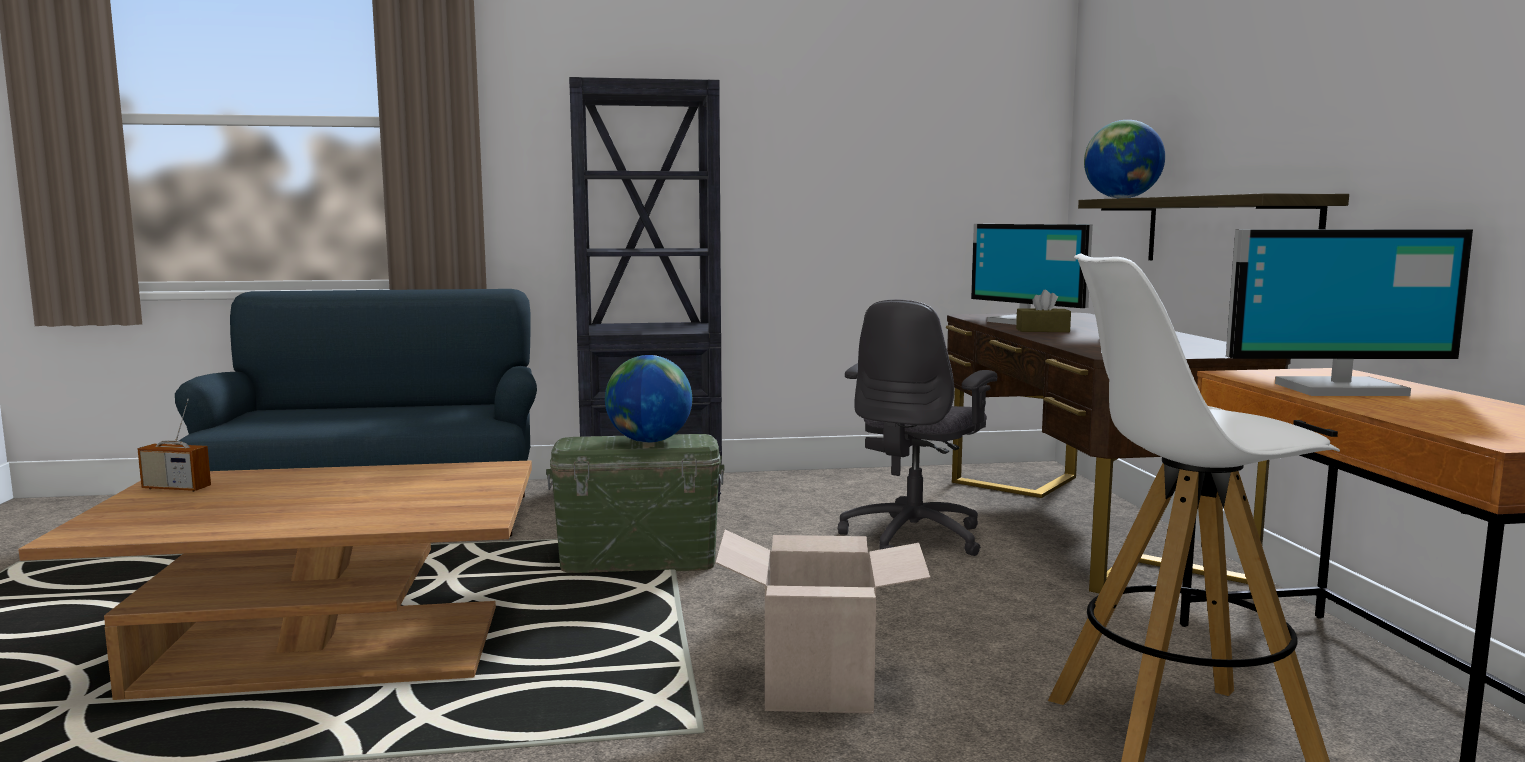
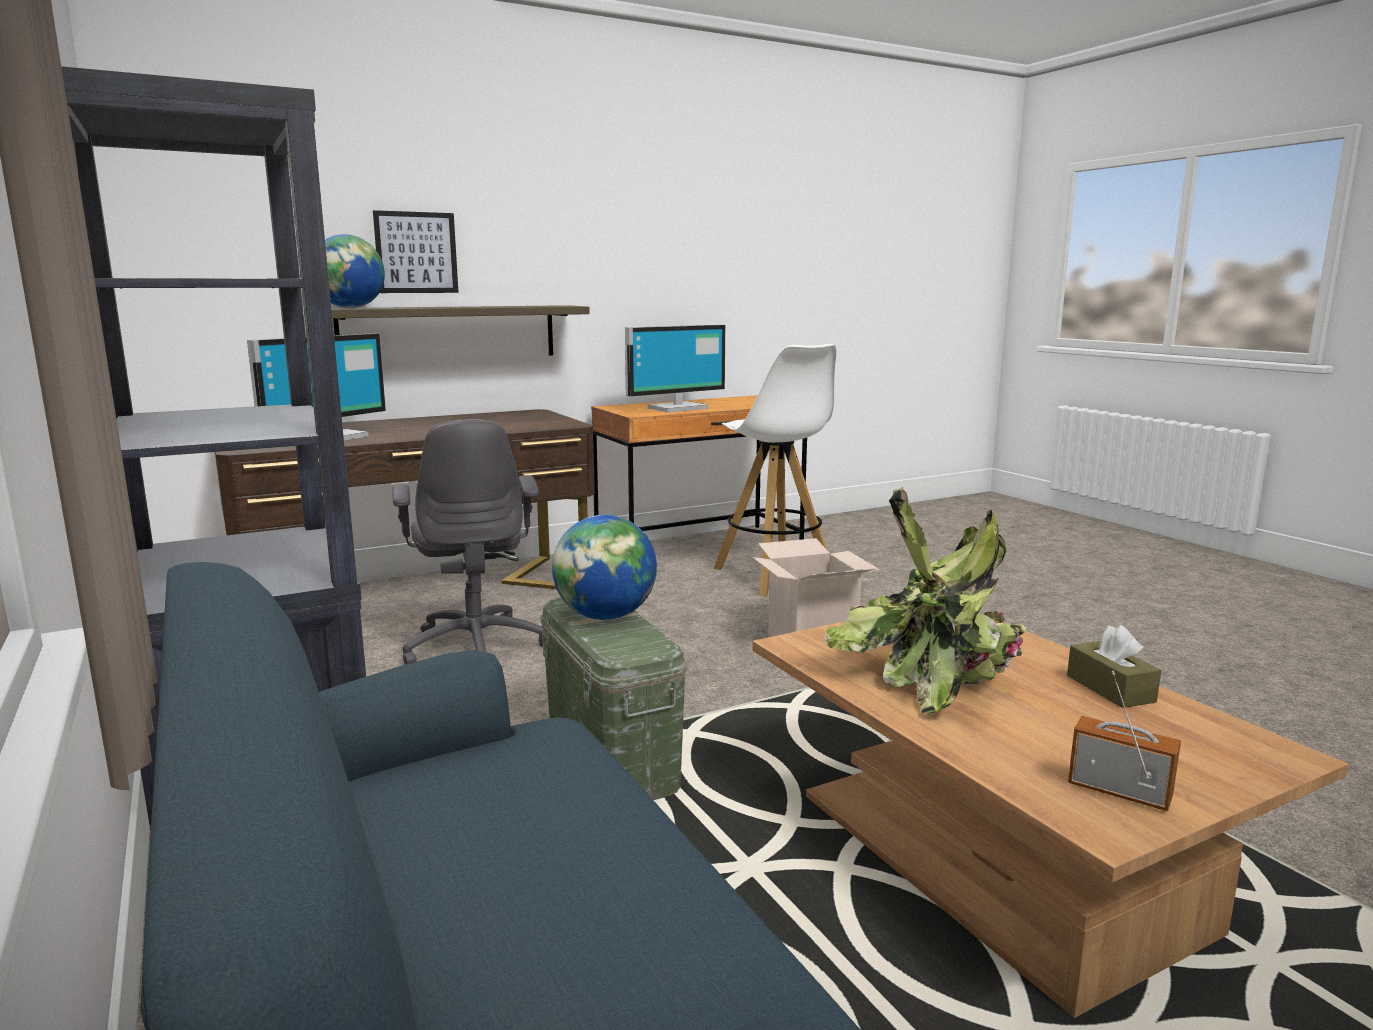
camera: 110 degrees left, 5 degrees up
(176, 488) = (1119, 792): radio -> radio turned 45 degrees counterclockwise
(377, 485) = (932, 677): none -> potted plant
(915, 537) = (476, 646): grey office chair -> grey office chair turned 60 degrees clockwise
(1042, 330) = (405, 434): brown tissue box -> brown tissue box (1110, 688)
(1213, 130) = (416, 252): none -> picture
(1337, 388) = (676, 408): monitor -> monitor turned 75 degrees clockwise

